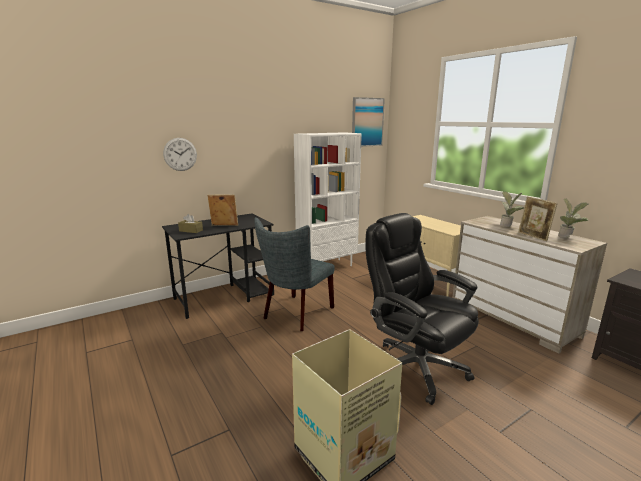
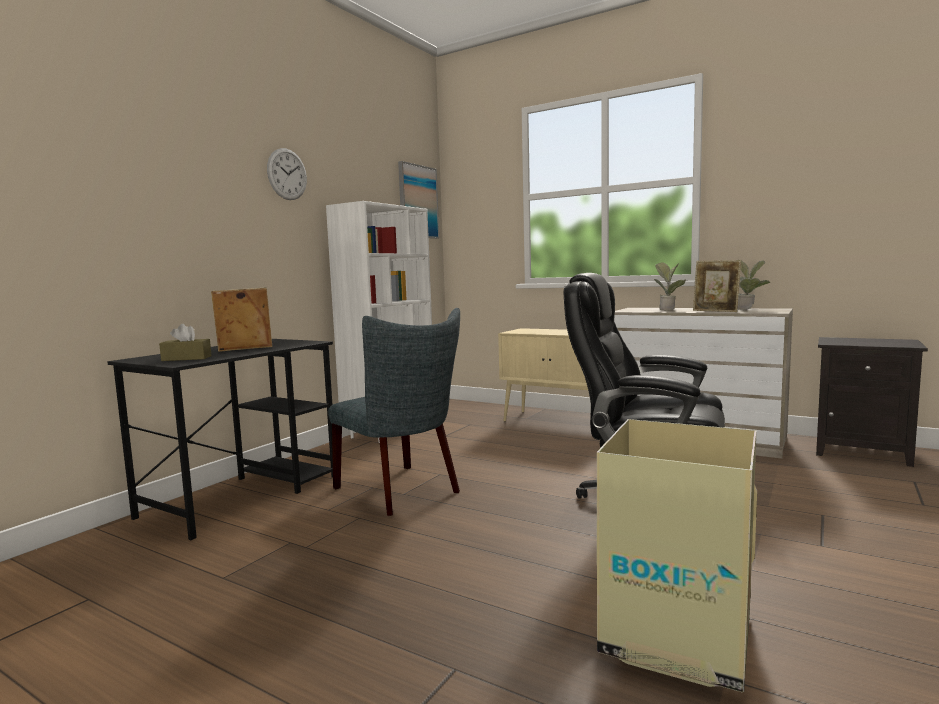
camera: 25 degrees left, 10 degrees down
(180, 154) = (141, 220): wall clock -> wall clock (287, 174)
(296, 314) = (402, 491): grey chair -> grey chair turned 45 degrees counterclockwise

